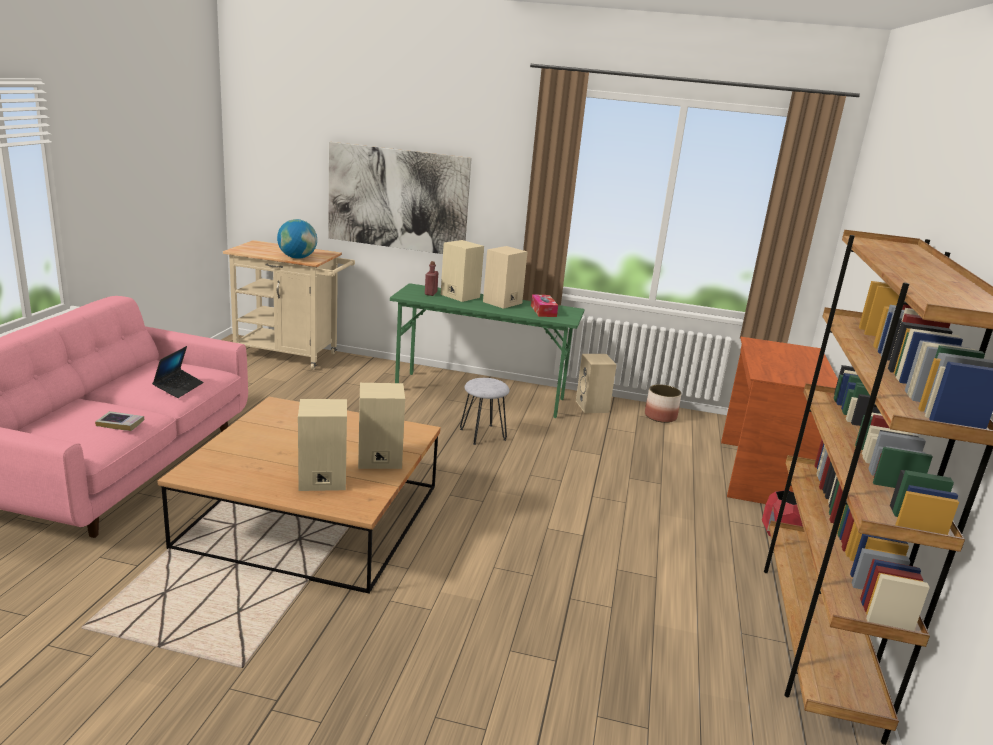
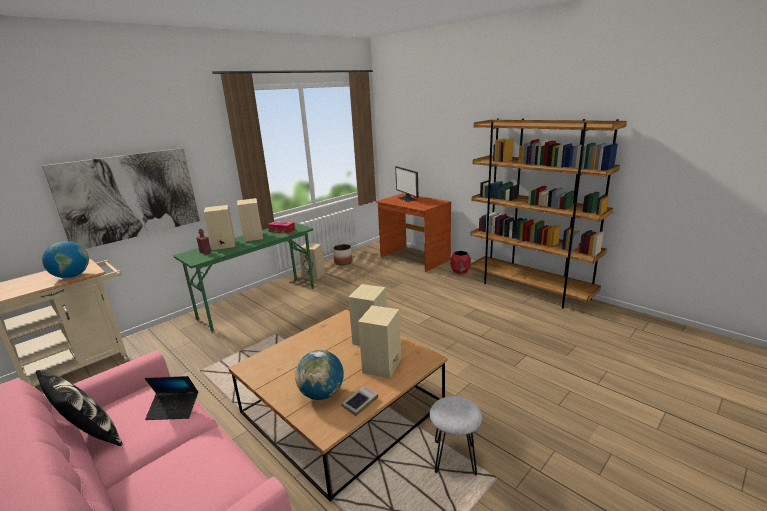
camera: 55 degrees left, 0 degrees up
(120, 424) = (214, 457): book -> book (360, 402)
(134, 370) = (91, 437): none -> pillow
(179, 388) = (173, 409): laptop -> laptop turned 135 degrees clockwise
(247, 456) = (322, 394): none -> globe
(482, 434) = (307, 315): grey stool -> grey stool (454, 459)
(792, 356) = (407, 199): none -> monitor

